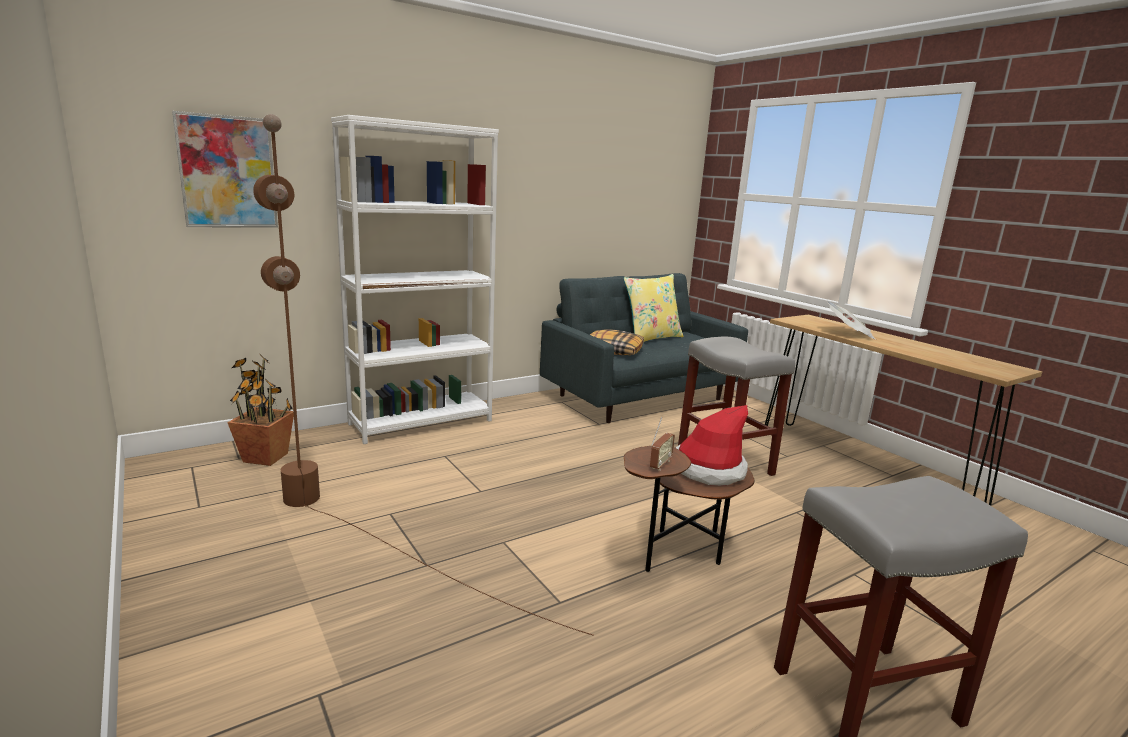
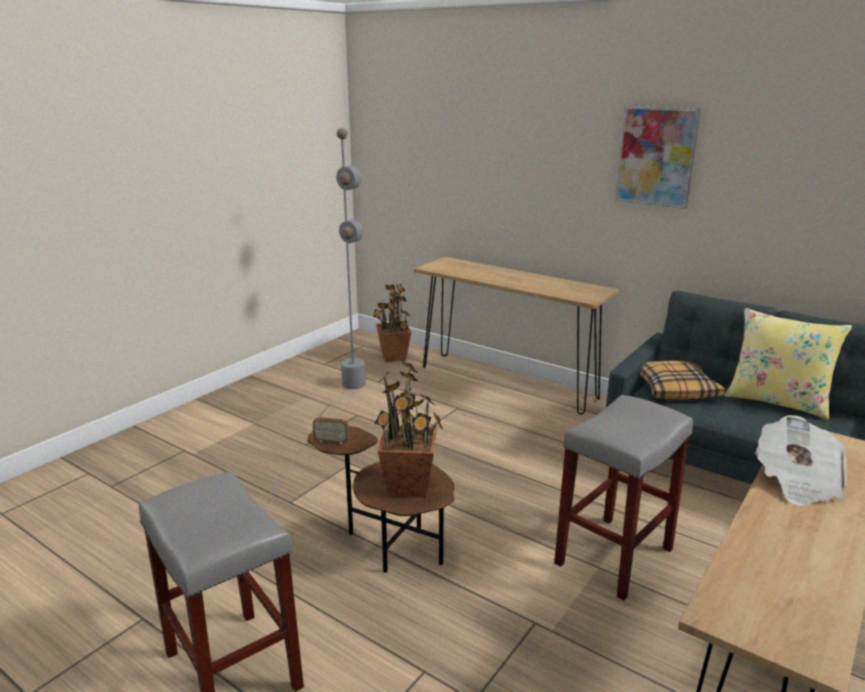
camera: 70 degrees right, 5 degrees up
(227, 172) = (415, 154): picture -> picture (656, 156)
(364, 531) = (331, 414): brown floor lamp -> grey floor lamp
(421, 422) = (506, 382): white bookcase -> brown console table
(708, 469) = (409, 487): hat -> potted plant

